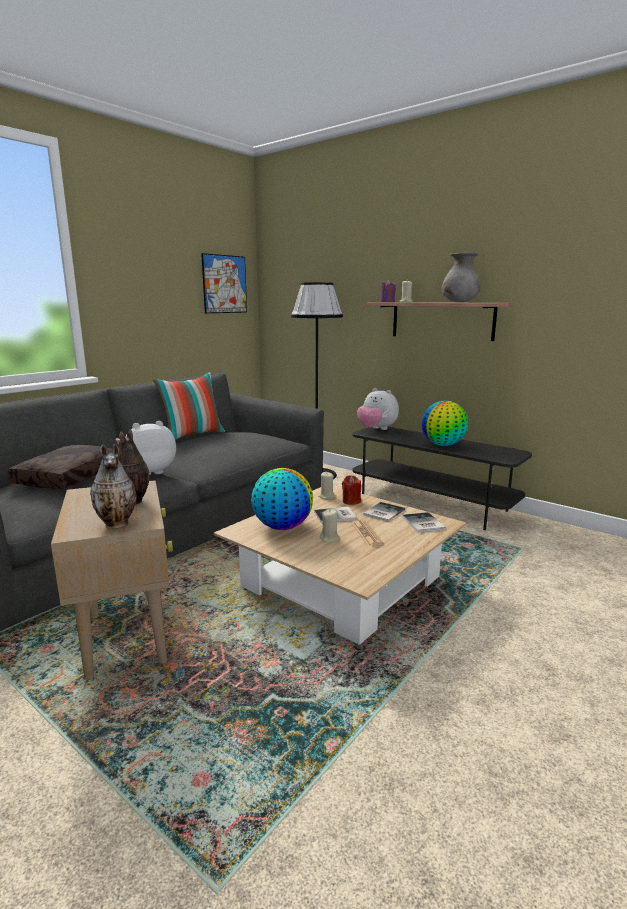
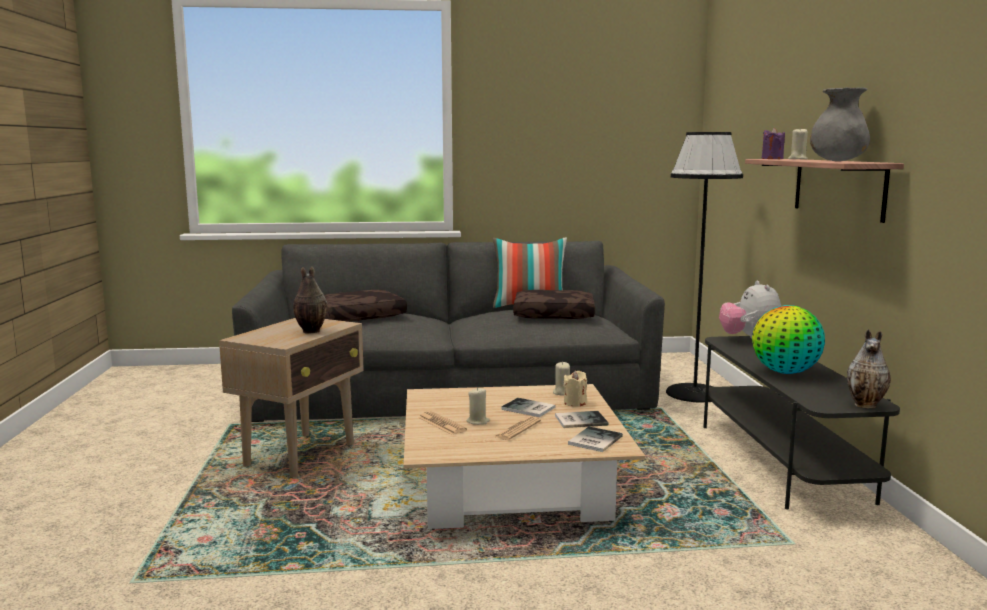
camera: 45 degrees right, 5 degrees down
(118, 523) = (271, 340): vase -> vase (866, 405)
(151, 471) = (428, 327): plush toy -> none
(224, 284) = (645, 134): picture -> none
(233, 438) = (554, 315): none -> brown pillow
(282, 527) = (464, 402): globe -> none
(311, 551) = (441, 424): none -> newspaper
(351, 501) = (575, 403): red candle -> beige candle

